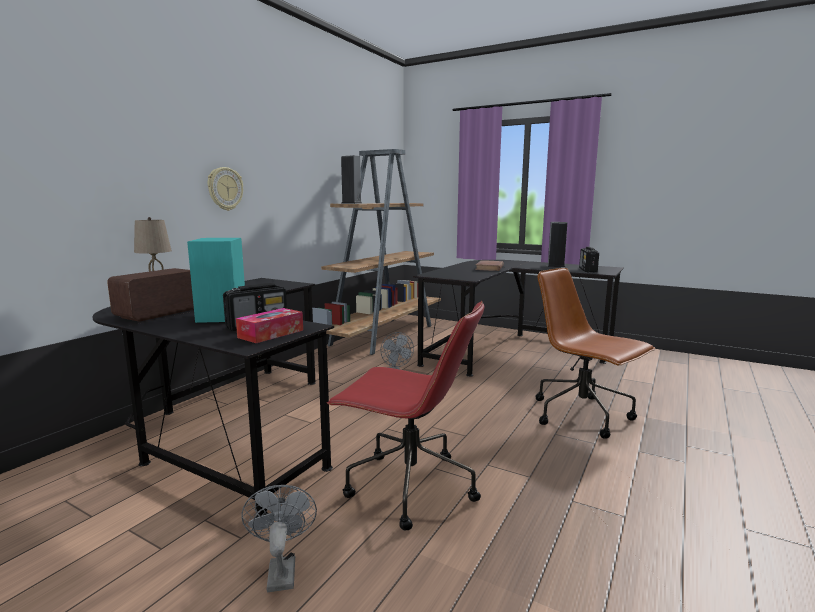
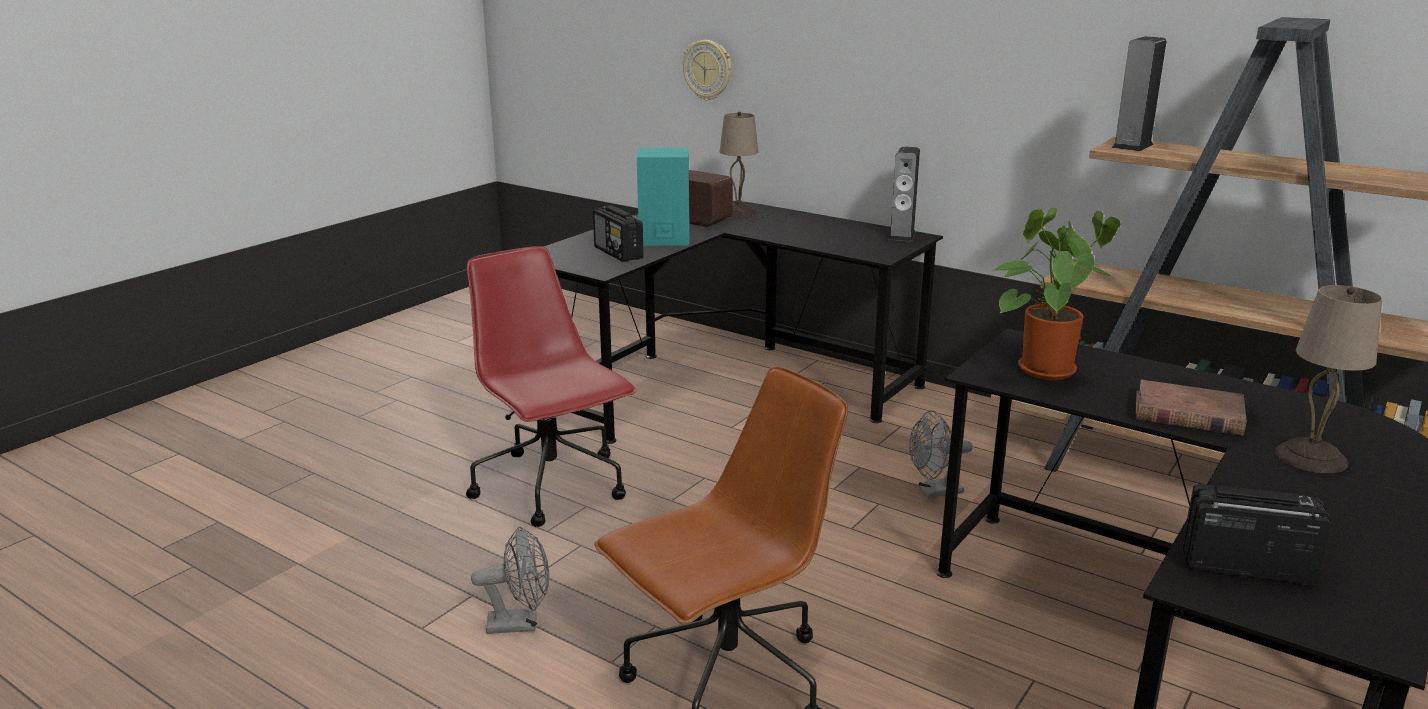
camera: 95 degrees right, 10 degrees up
(225, 189) = (906, 83): wall clock -> wall clock (708, 70)
(271, 334) = (579, 260): tissue box -> none
(281, 569) = (459, 429): grey fan -> grey fan (521, 624)
(408, 486) = (552, 487): red office chair -> red office chair turned 120 degrees clockwise
(457, 274) = (1043, 368): none -> potted plant
(512, 264) = (1309, 457): none -> beige table lamp
(555, 266) = (1331, 527): speaker -> speaker (902, 236)

